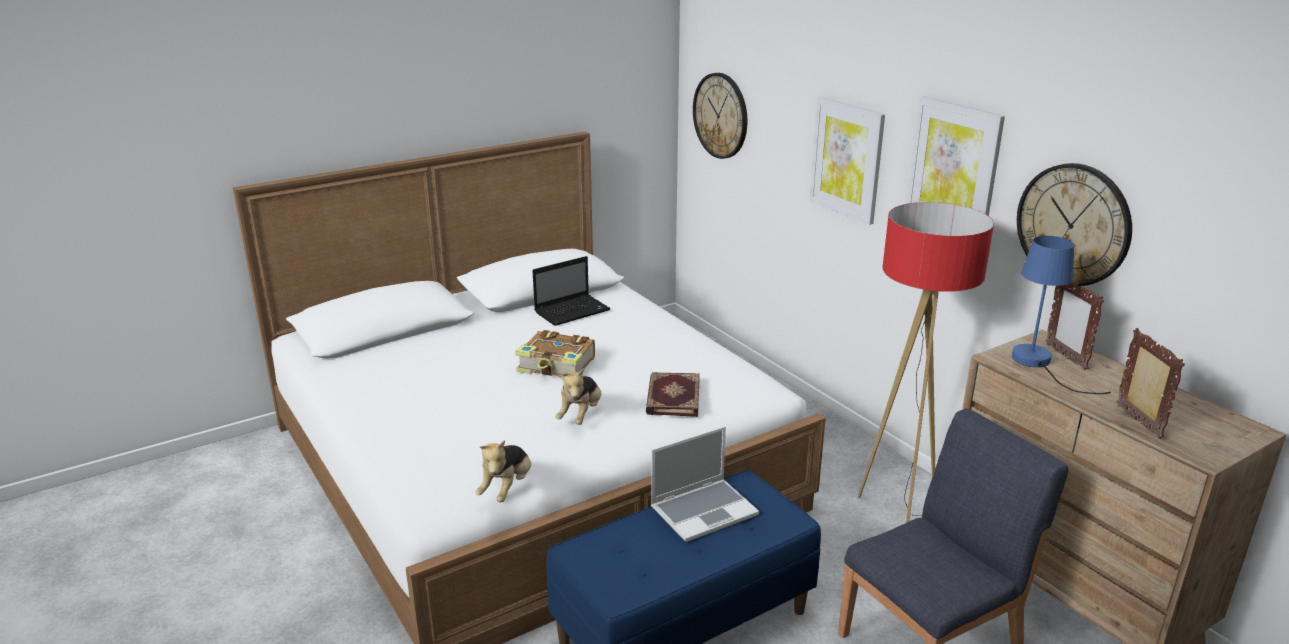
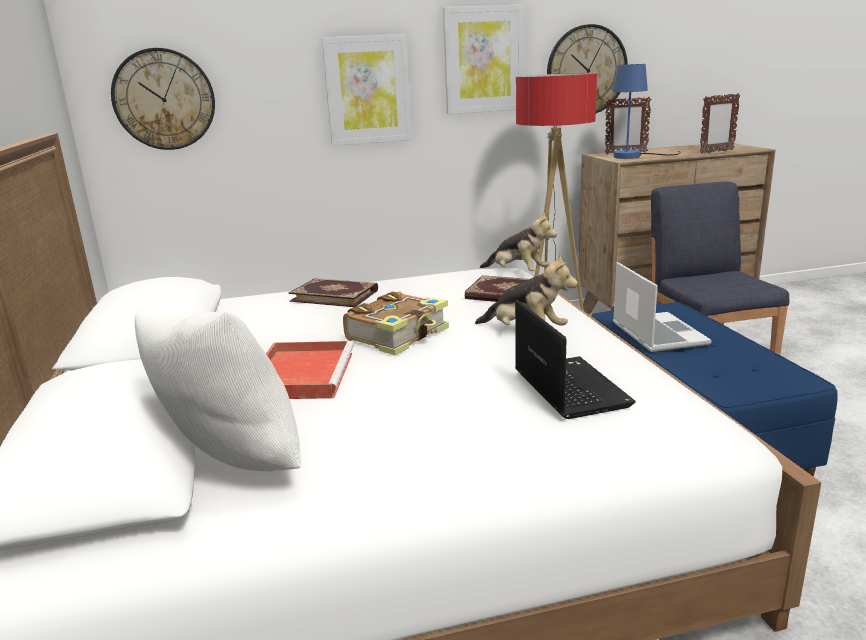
camera: 70 degrees left, 5 degrees down
(368, 357) = (229, 466): none -> white pillow
(482, 348) = (302, 374): none -> red tray
(507, 488) = (676, 378): plush toy -> plush toy (517, 273)
(573, 311) = (257, 320): laptop -> laptop (568, 388)
(637, 325) = (335, 295): none -> book
(1138, 422) = (716, 151): picture frame -> picture frame turned 150 degrees clockwise

